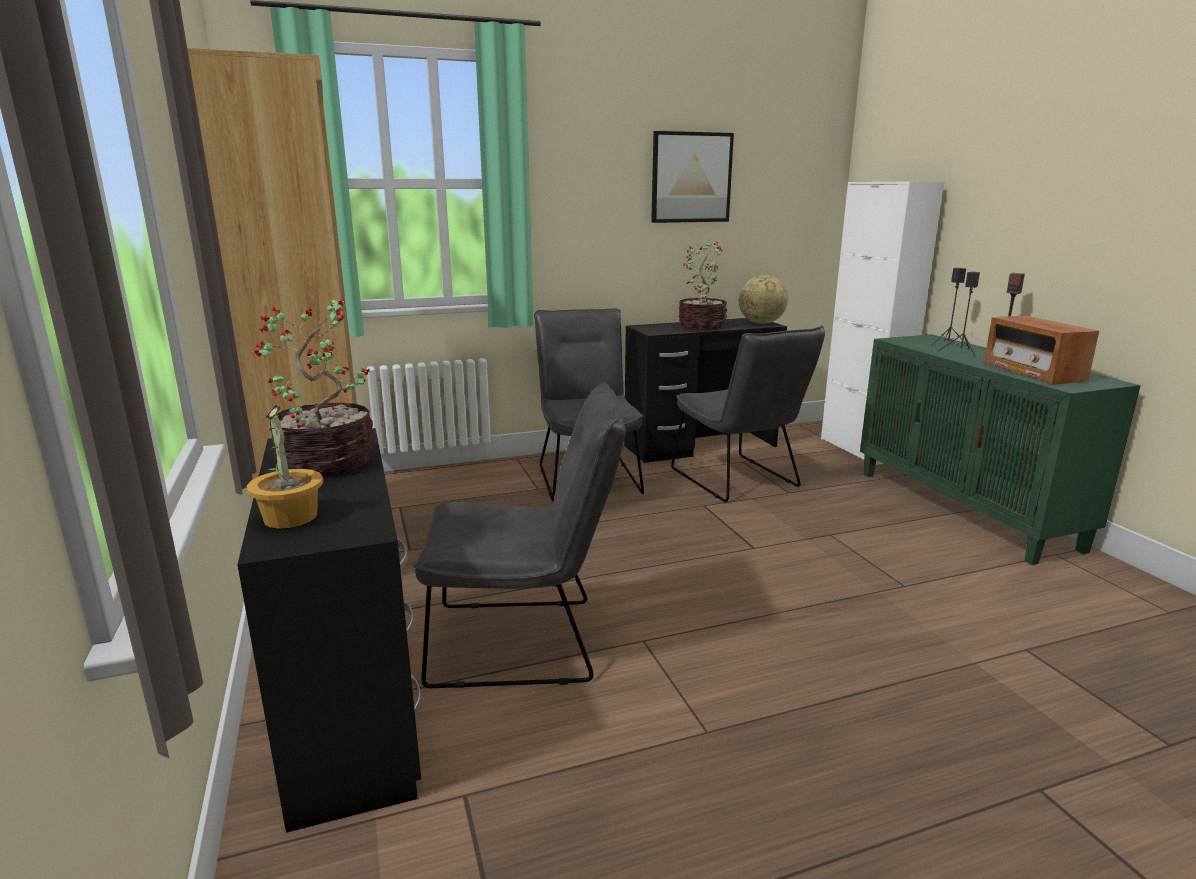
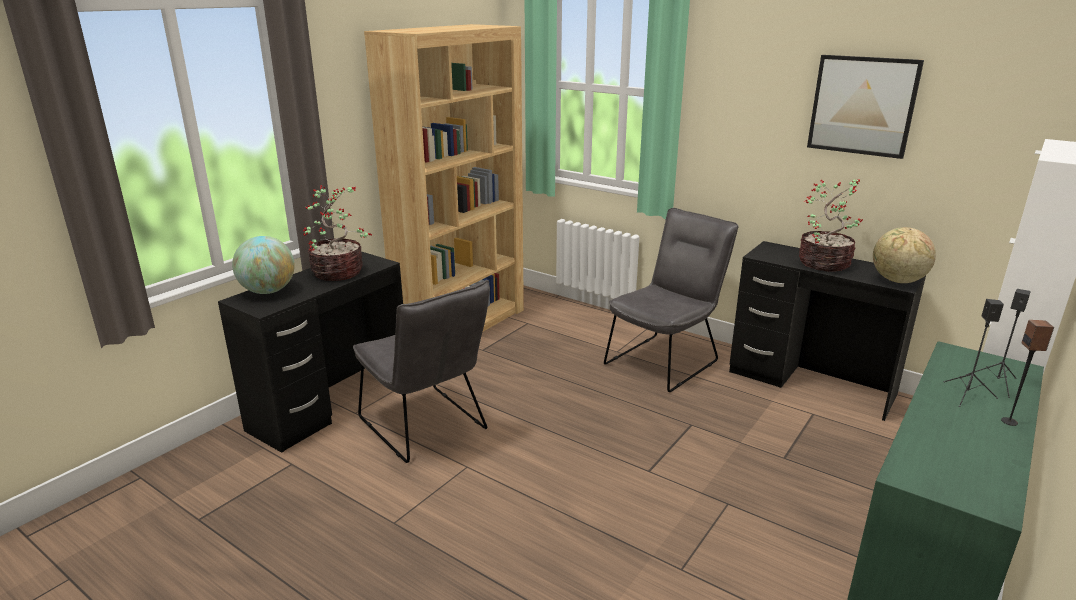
camera: 55 degrees right, 5 degrees up
(291, 517) = (268, 291): potted plant -> globe
(739, 481) = (766, 425): grey chair -> none
(1032, 372) = (942, 449): radio -> none

